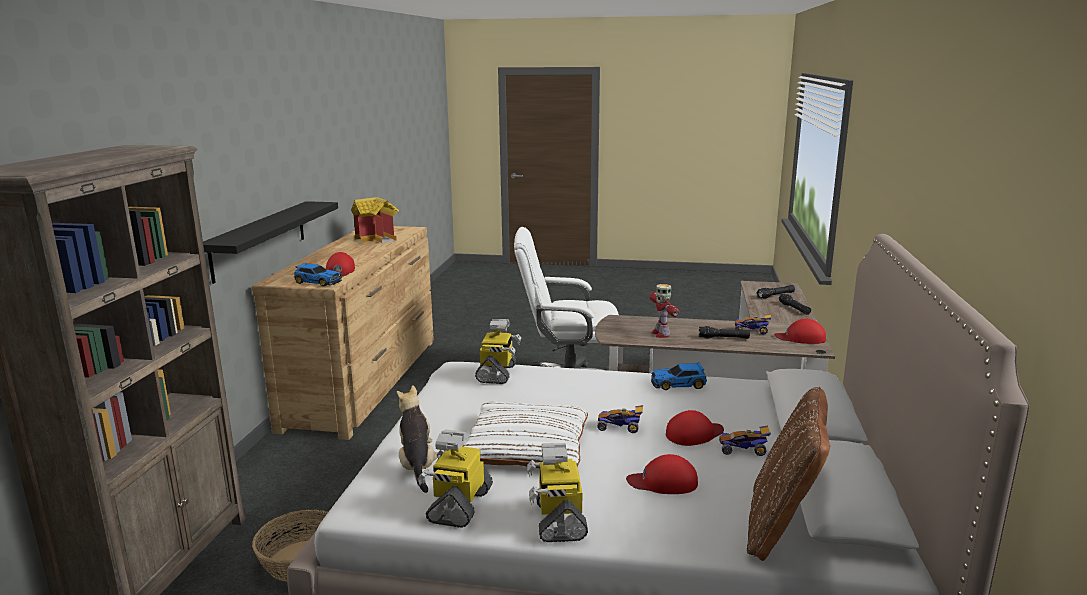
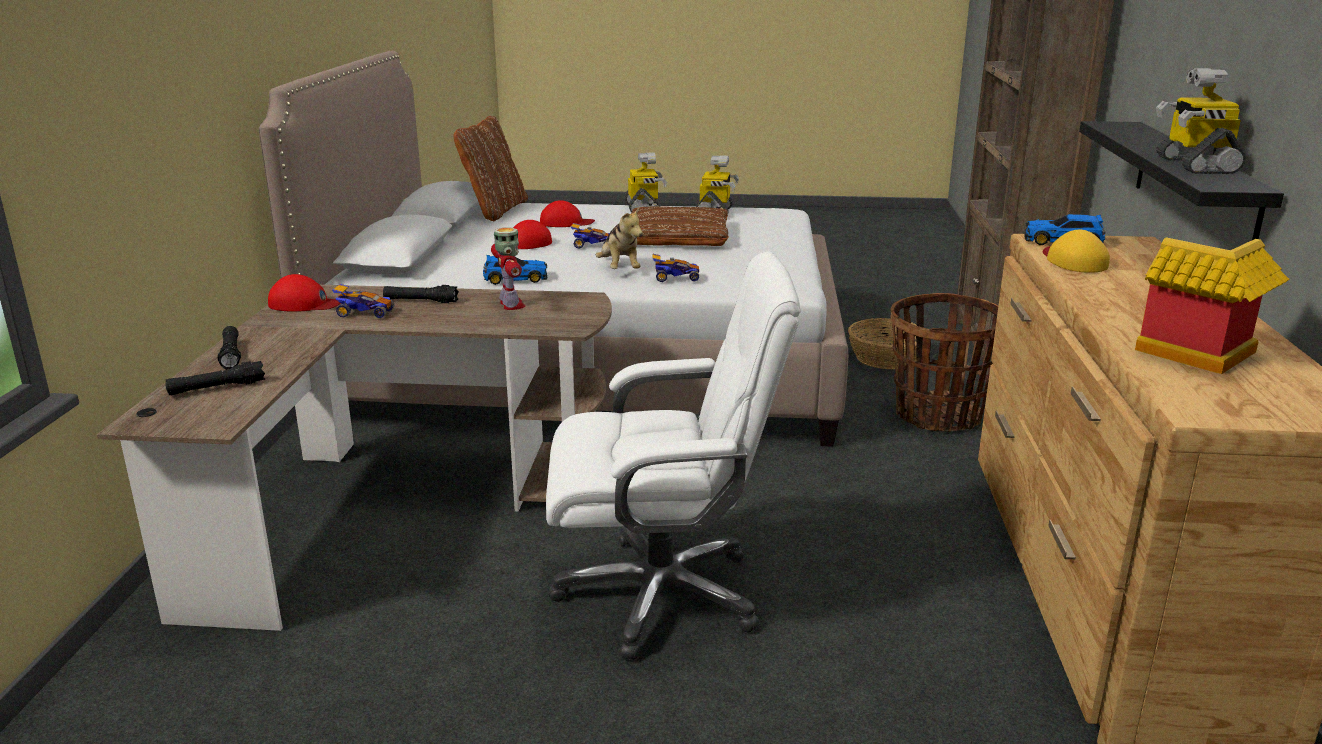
camera: 175 degrees right, 5 degrees up
(332, 481) = (938, 415): none -> basket
(340, 271) = (1073, 261): red cap -> yellow cap
(417, 466) = (762, 225): plush toy -> plush toy (619, 269)
(497, 373) = (734, 277): toy robot -> toy robot (1194, 165)
(527, 445) = (677, 236): white pillow -> brown pillow
(743, 449) = (487, 238): toy car -> toy car (675, 278)

